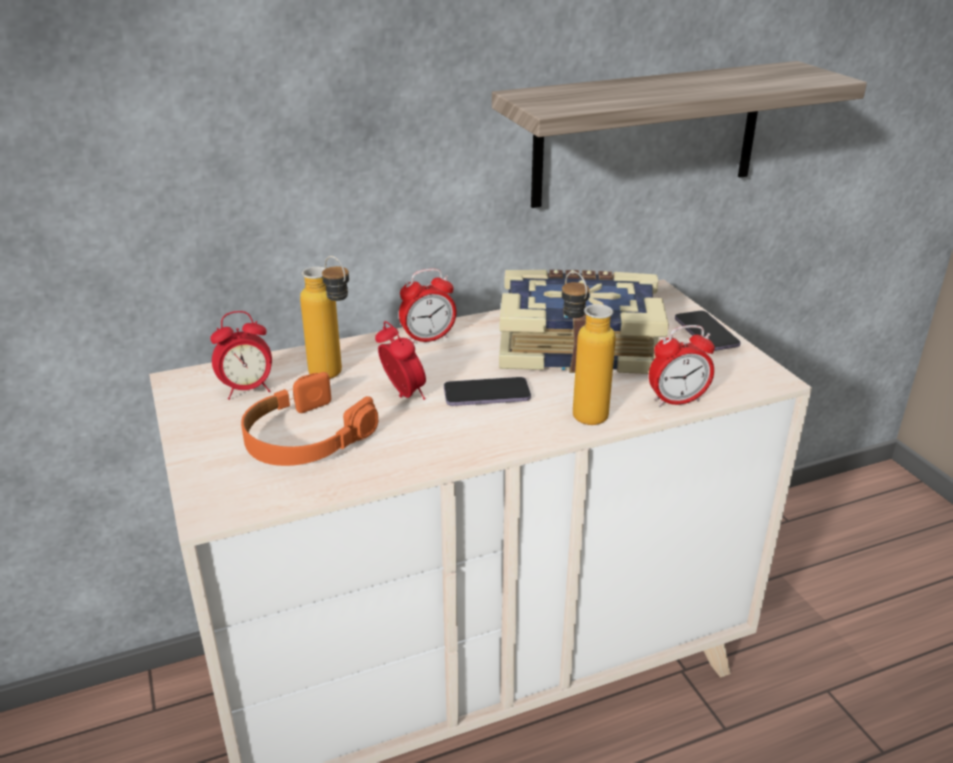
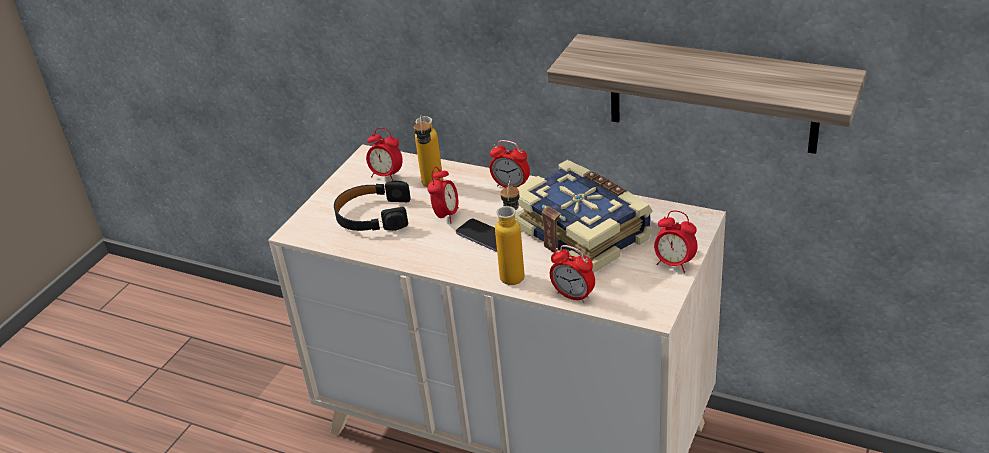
camera: 50 degrees right, 5 degrees up
(305, 438) = (373, 216): orange headphones -> black headphones
(706, 333) = (674, 264): phone -> alarm clock

